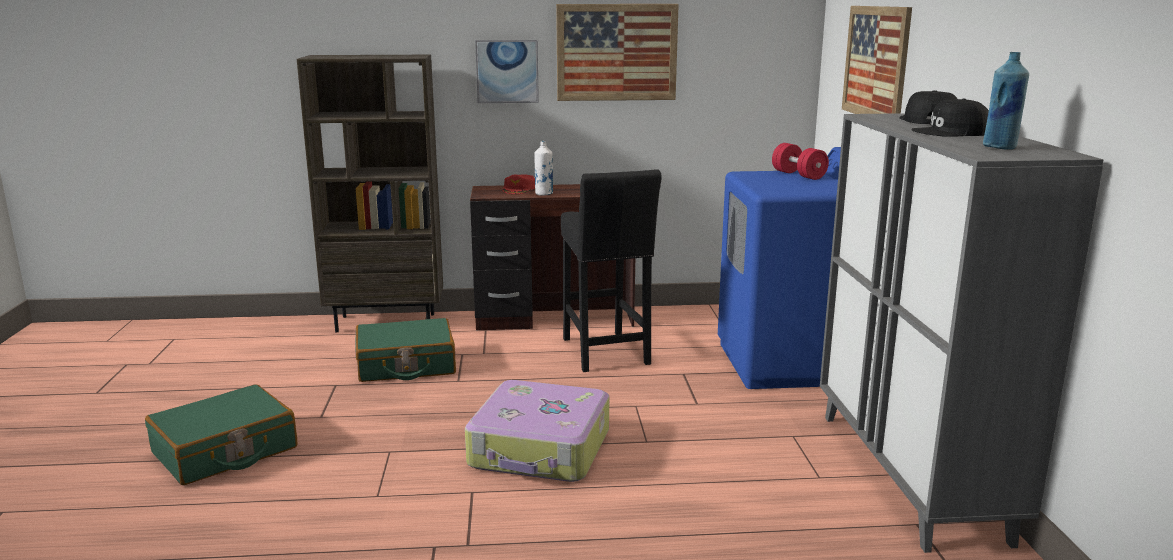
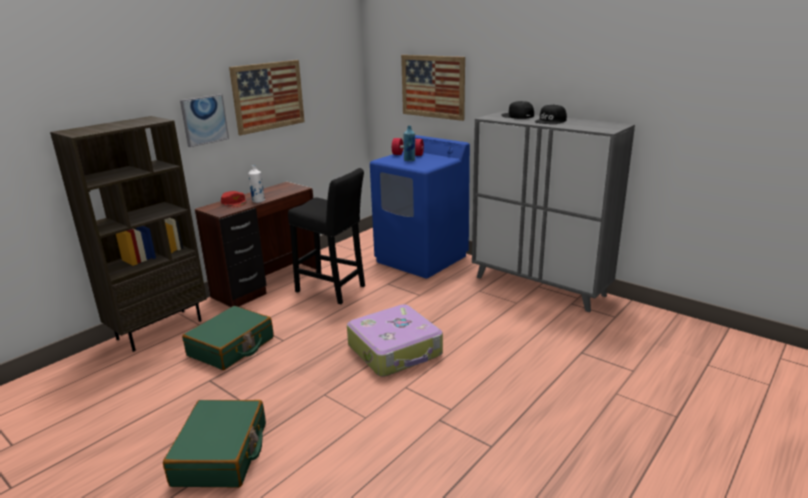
camera: 45 degrees left, 5 degrees up
(1000, 147) = (594, 125): blue bottle -> blue bottle (409, 160)

